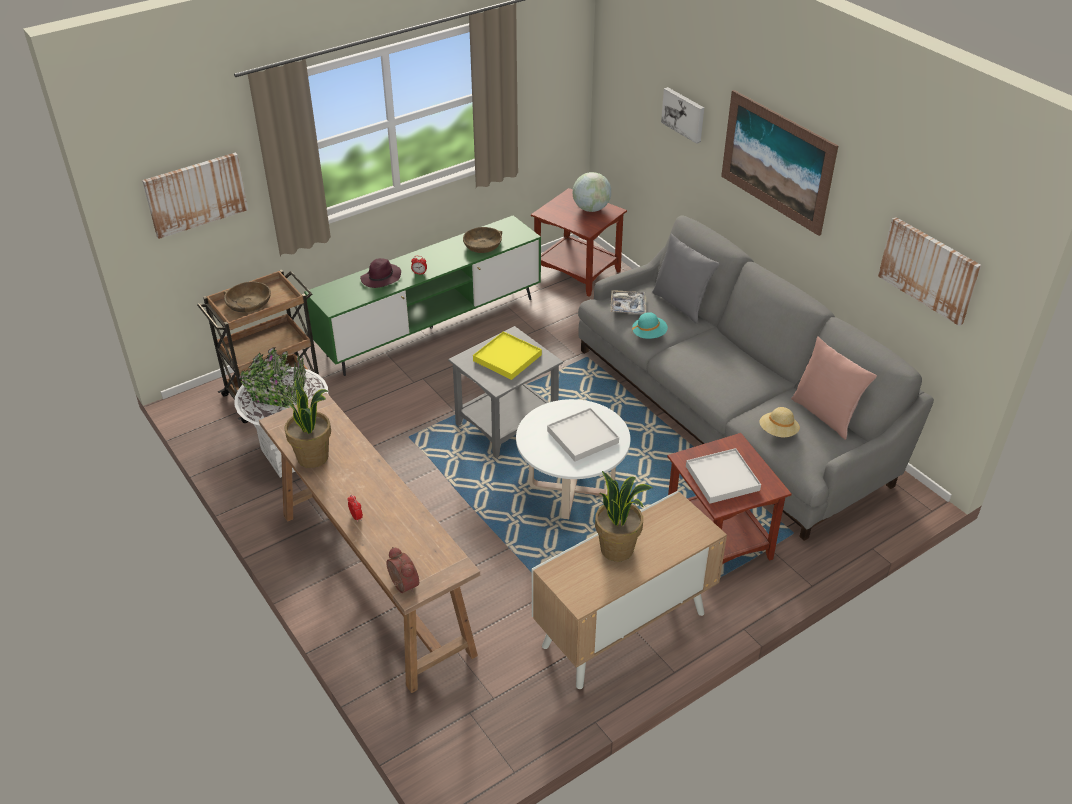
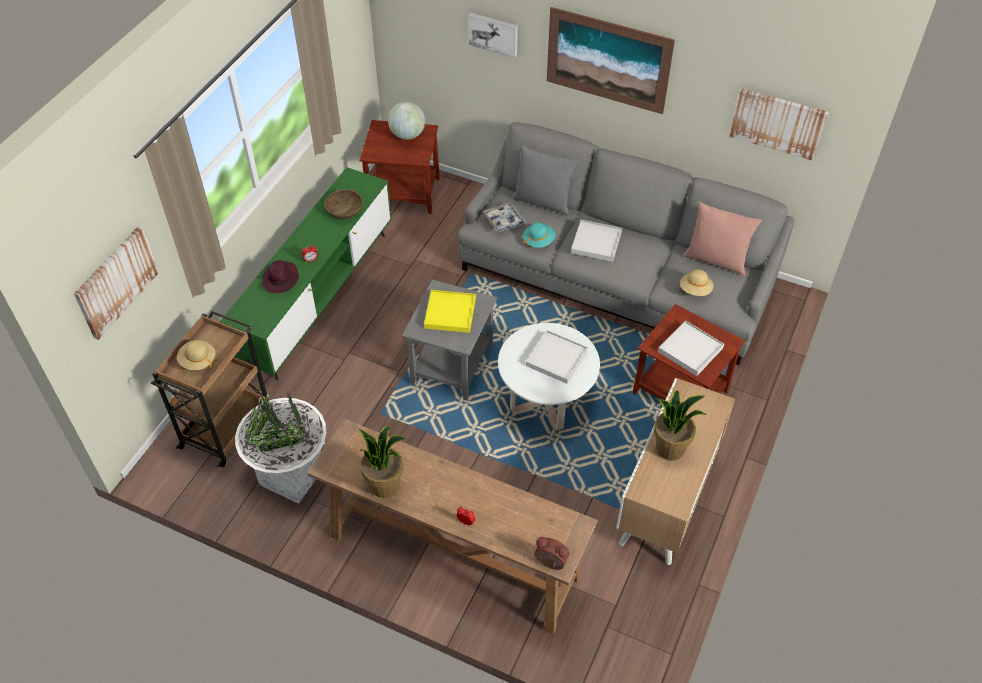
camera: 30 degrees left, 10 degrees up
(248, 304) = (198, 361): brown bowl -> beige hat
(704, 354) = (596, 242): none -> white tray

